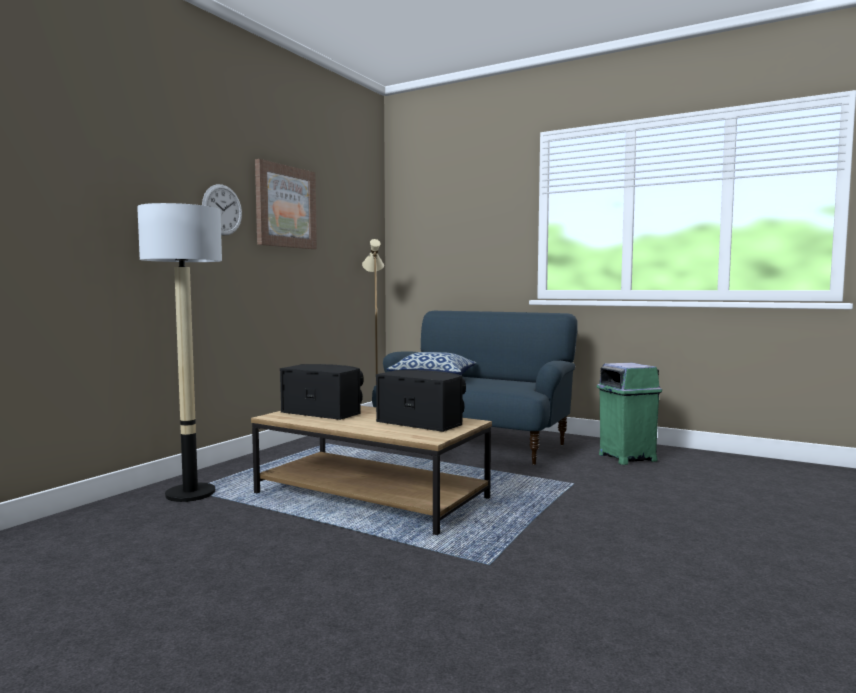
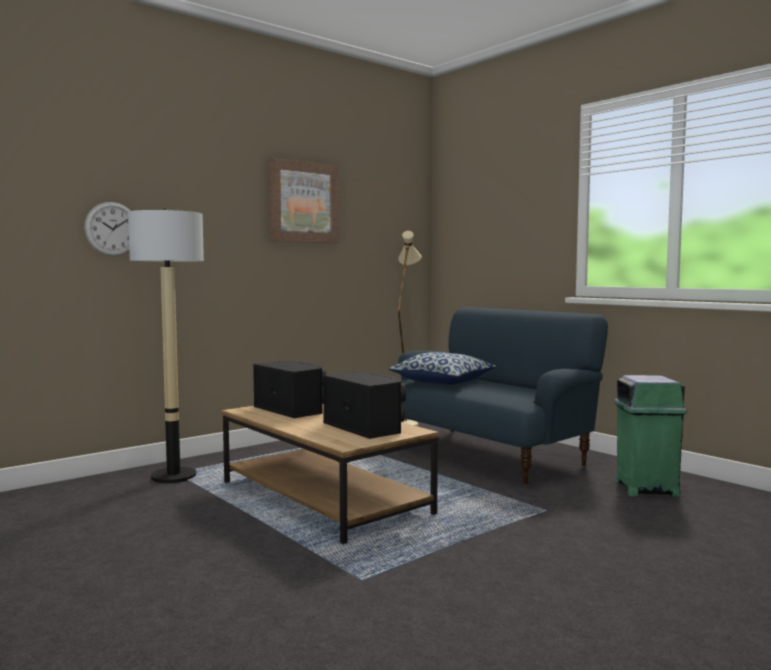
camera: 20 degrees right, 0 degrees up
(222, 210) = (231, 209): wall clock -> wall clock (112, 229)

